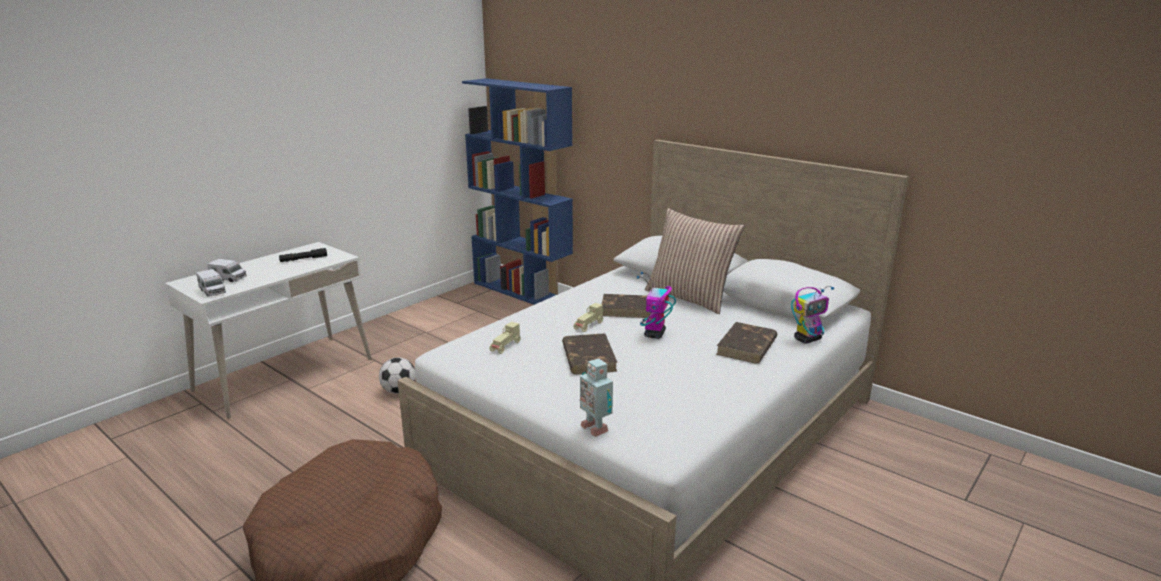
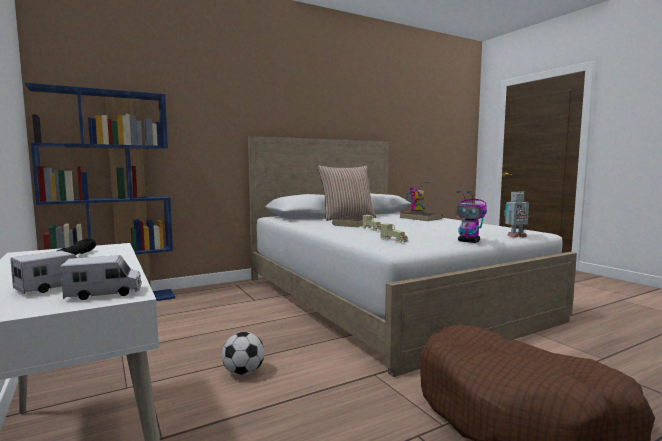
camera: 70 degrees left, 15 degrees down
(588, 357) = (421, 232): brown book -> none
(654, 334) = (395, 224): toy robot -> toy robot (469, 241)

